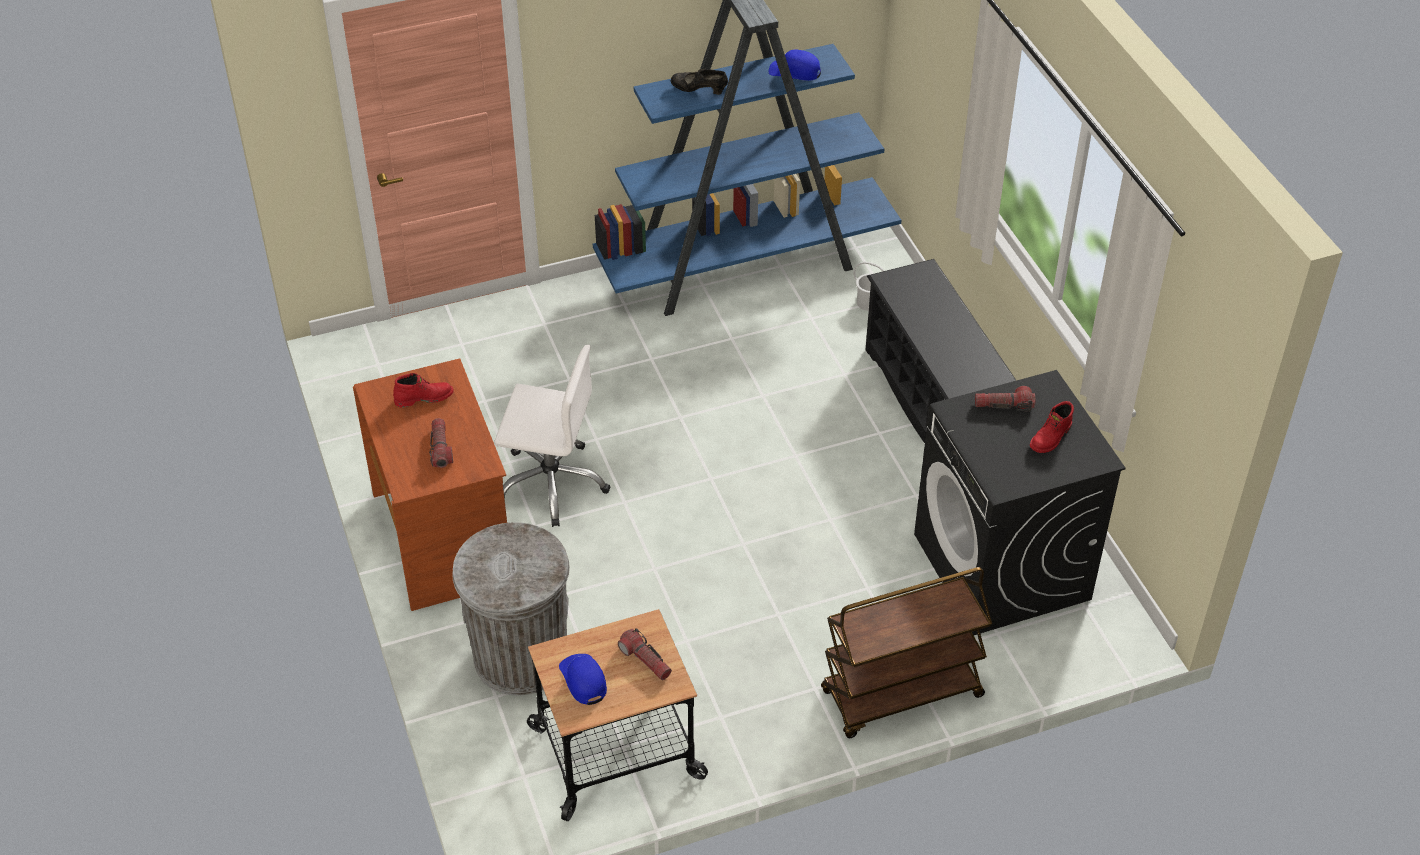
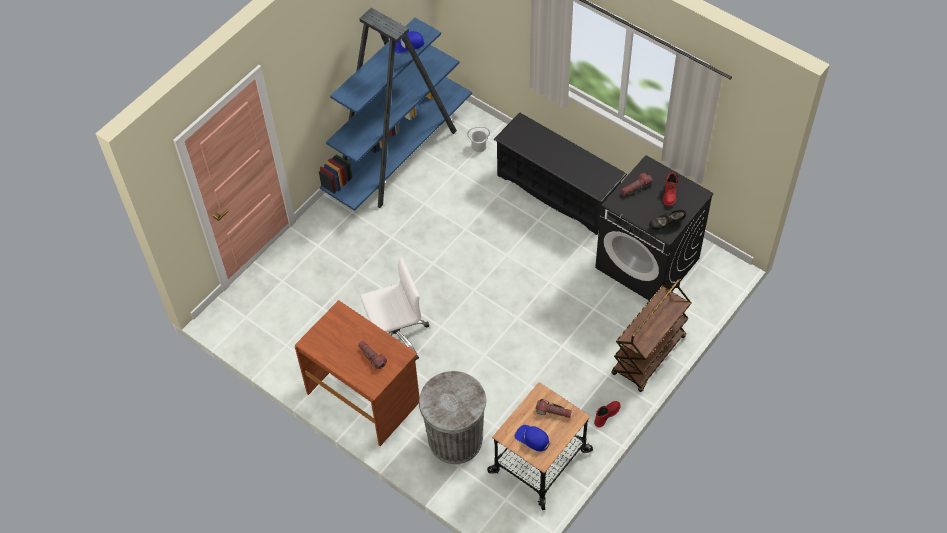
camera: 30 degrees left, 10 degrees up
(424, 397) = (339, 332): red boot -> red boot (606, 414)
(699, 91) = (367, 81): black shoe -> black shoe (666, 224)

